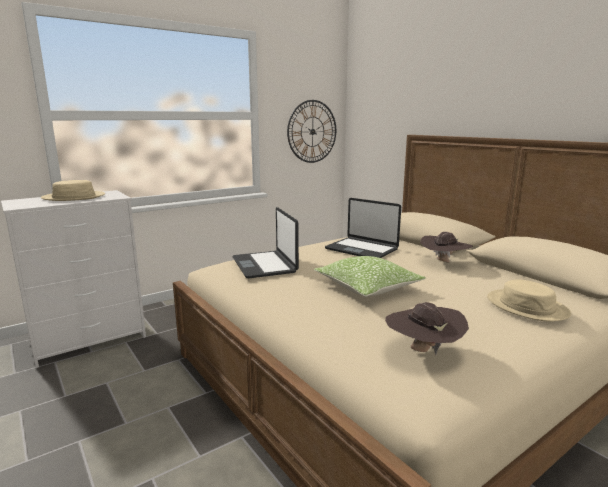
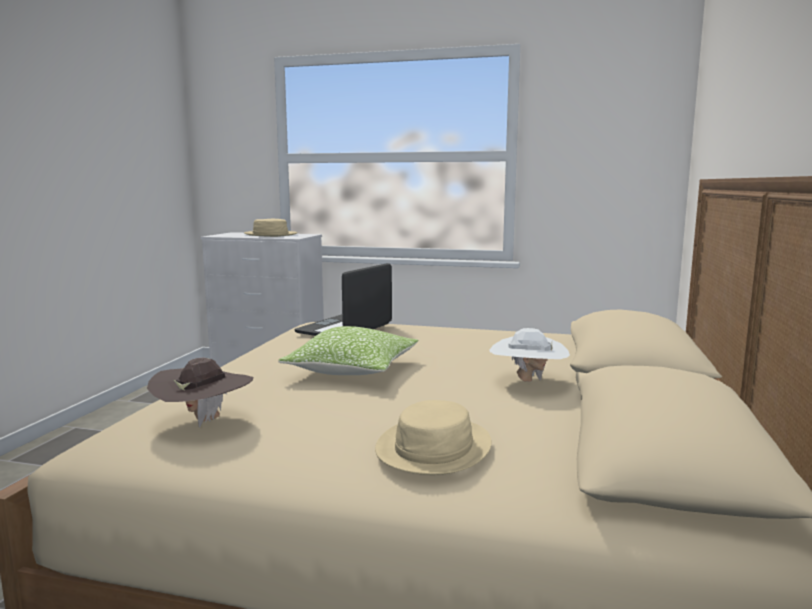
camera: 50 degrees right, 5 degrees down
(312, 131) = (613, 179): wall clock -> none
(362, 249) = (485, 343): laptop -> none
(443, 263) = (527, 381): brown hat -> white hat

